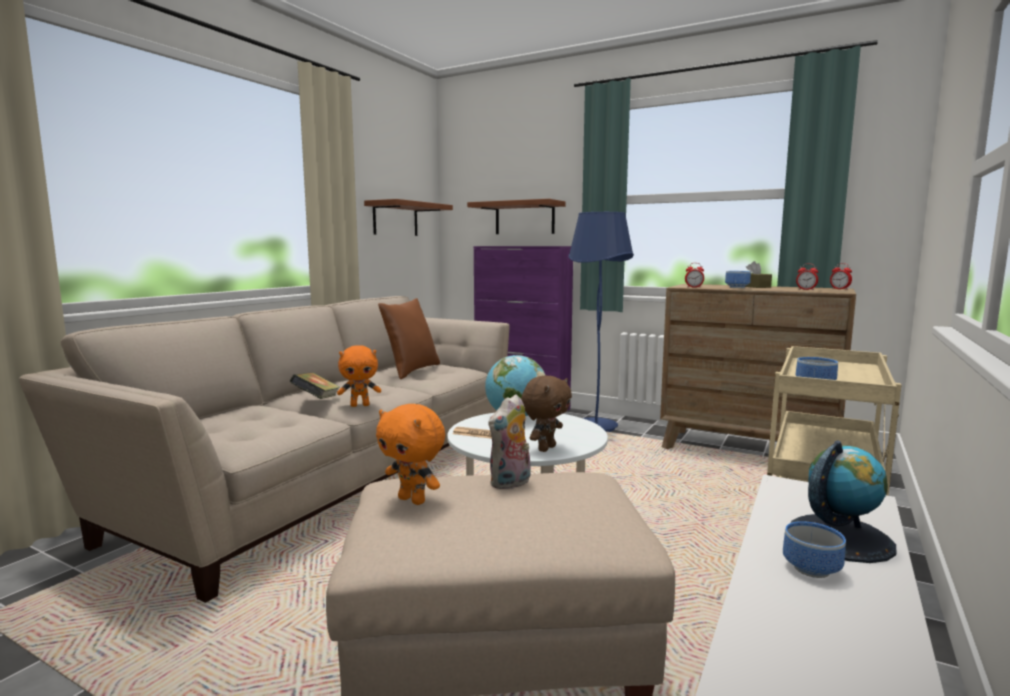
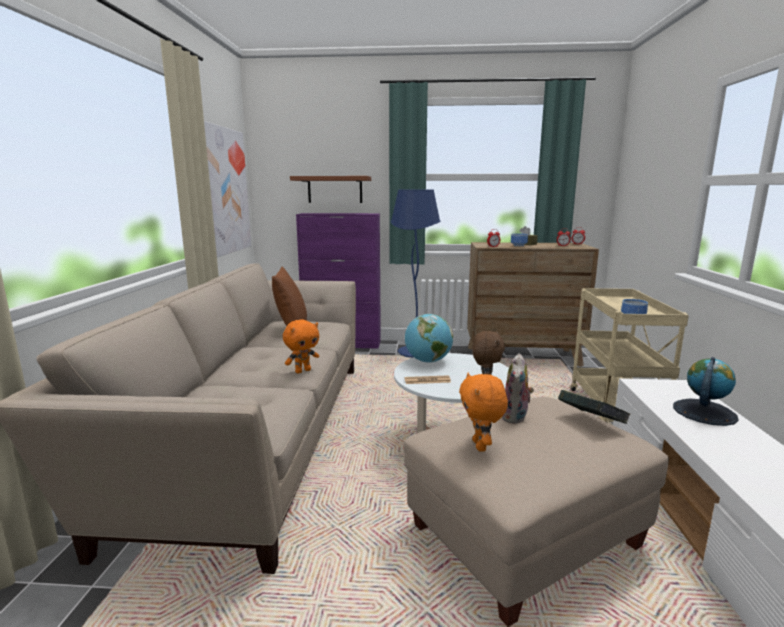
camera: 25 degrees left, 5 degrees up
(316, 401) = (259, 373): book -> book (591, 423)
(395, 219) = (225, 191): brown shelf -> picture
(413, 500) = (481, 446): orange plush toy -> orange plush toy turned 75 degrees clockwise
(811, 567) = (716, 434): bowl -> none

